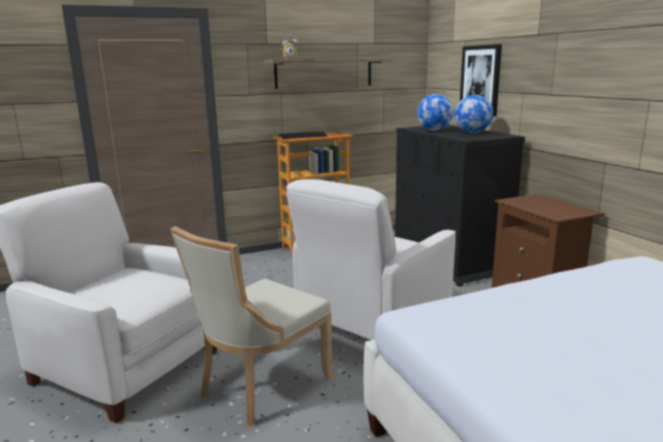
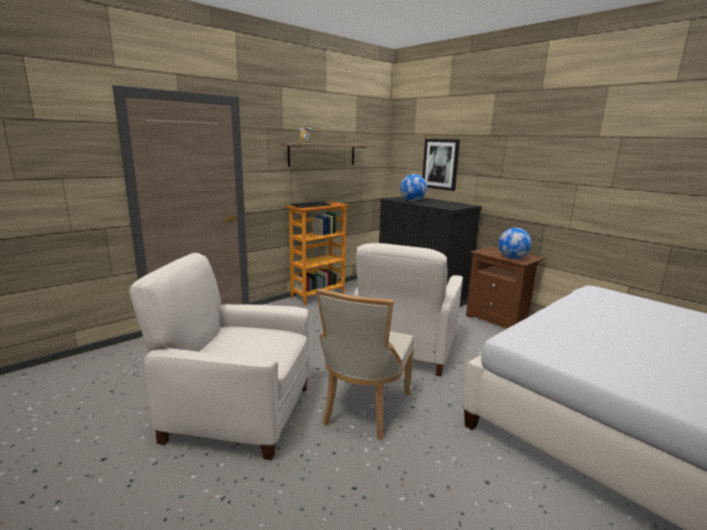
camera: 20 degrees left, 0 degrees up
(472, 133) = (442, 203): globe -> globe (512, 258)

